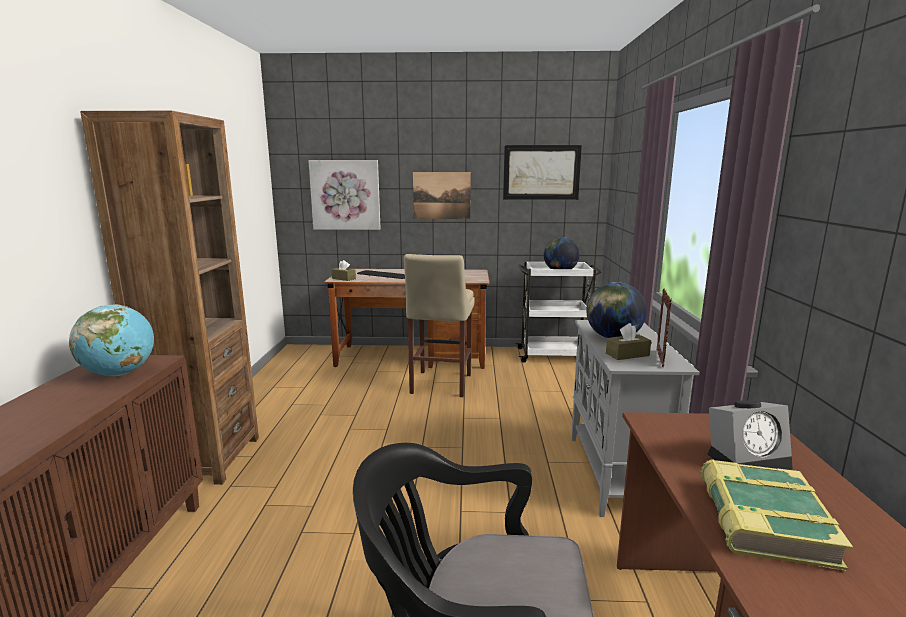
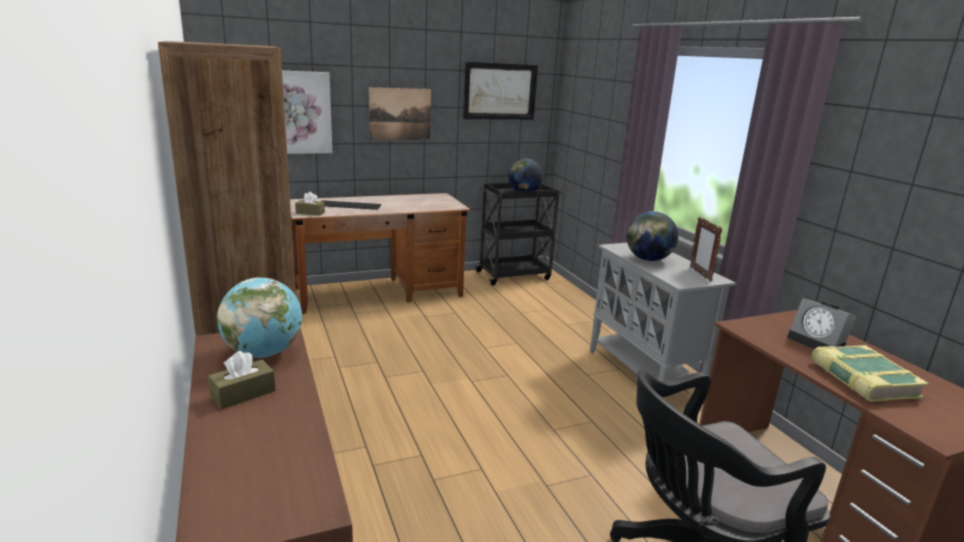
camera: 25 degrees left, 5 degrees up
(440, 385) = (434, 319): beige stool -> none
(553, 355) = (514, 275): white cart -> black cart
(627, 354) = (675, 274): brown tissue box -> brown tissue box (243, 393)
(747, 459) = (818, 343): alarm clock -> alarm clock turned 90 degrees clockwise

